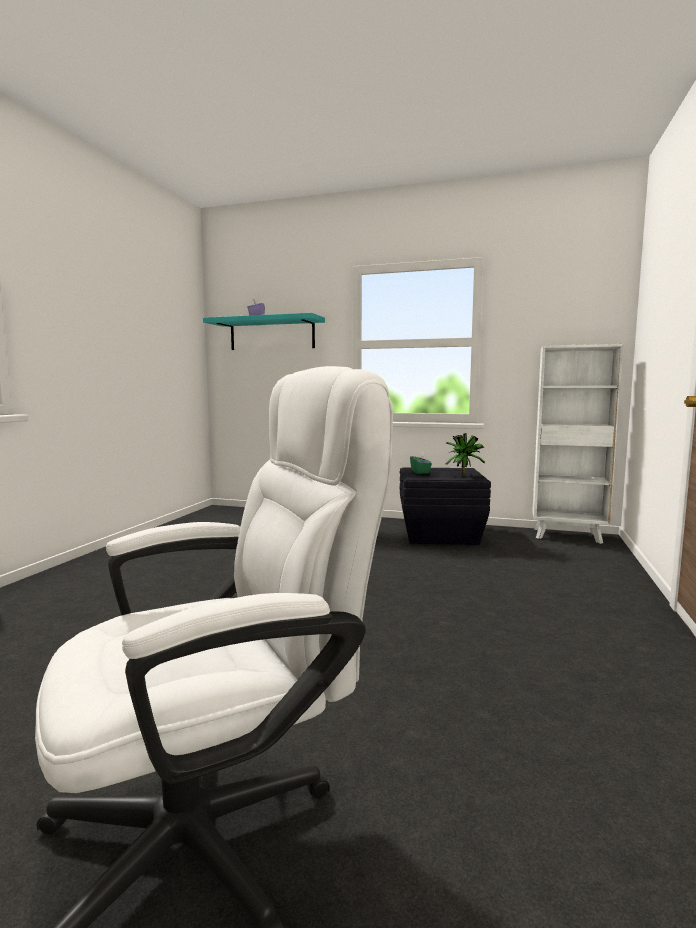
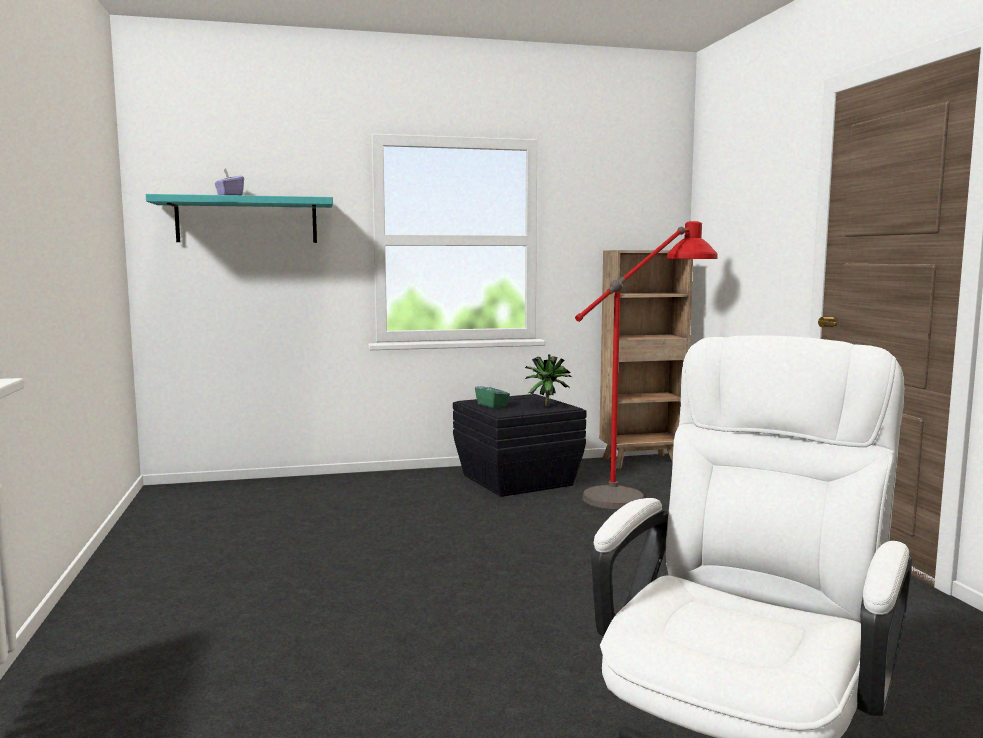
camera: 30 degrees left, 0 degrees up
(534, 558) = (643, 491): none -> red floor lamp
(568, 536) = (642, 461): white bookcase -> brown bookcase

